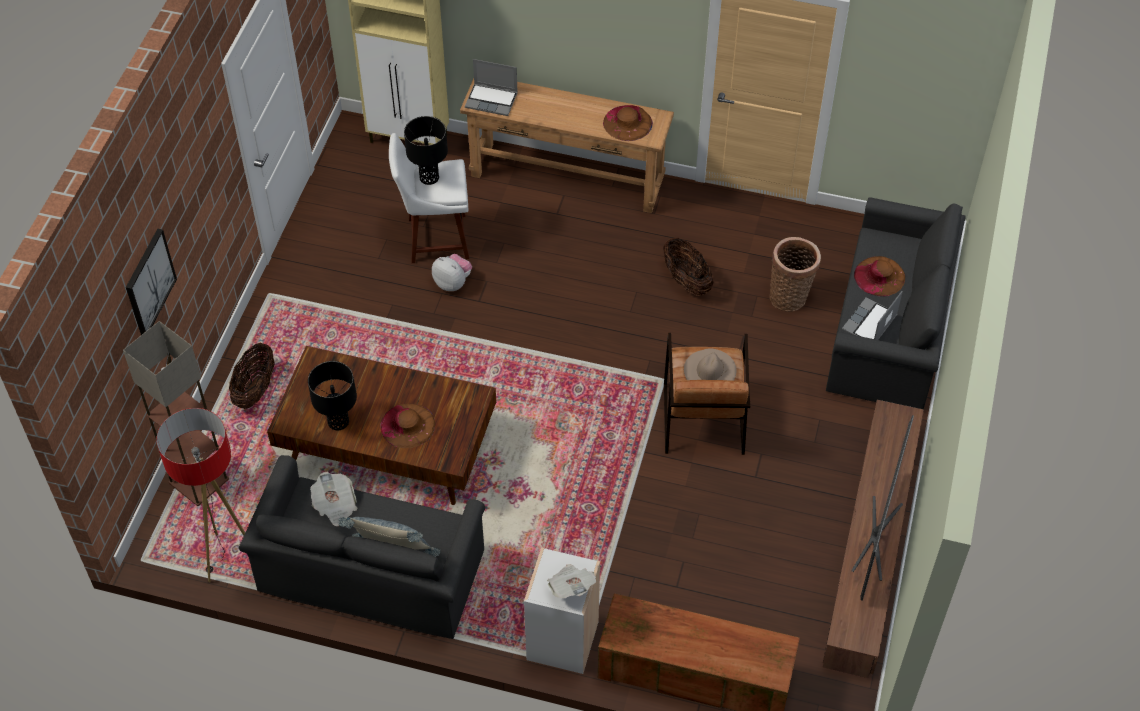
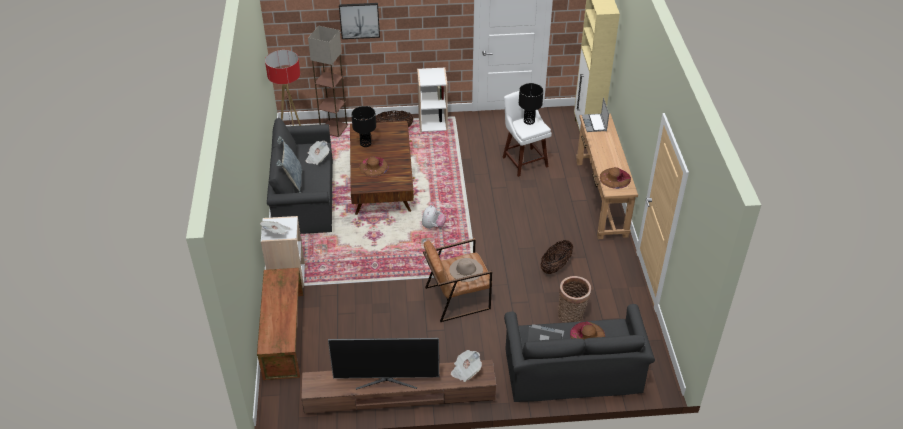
camera: 70 degrees right, 10 degrees down
(268, 328) = (433, 122): none -> bookcase
(453, 282) = (498, 175): plush toy -> plush toy (433, 226)
(888, 436) = (465, 371): none -> newspaper

